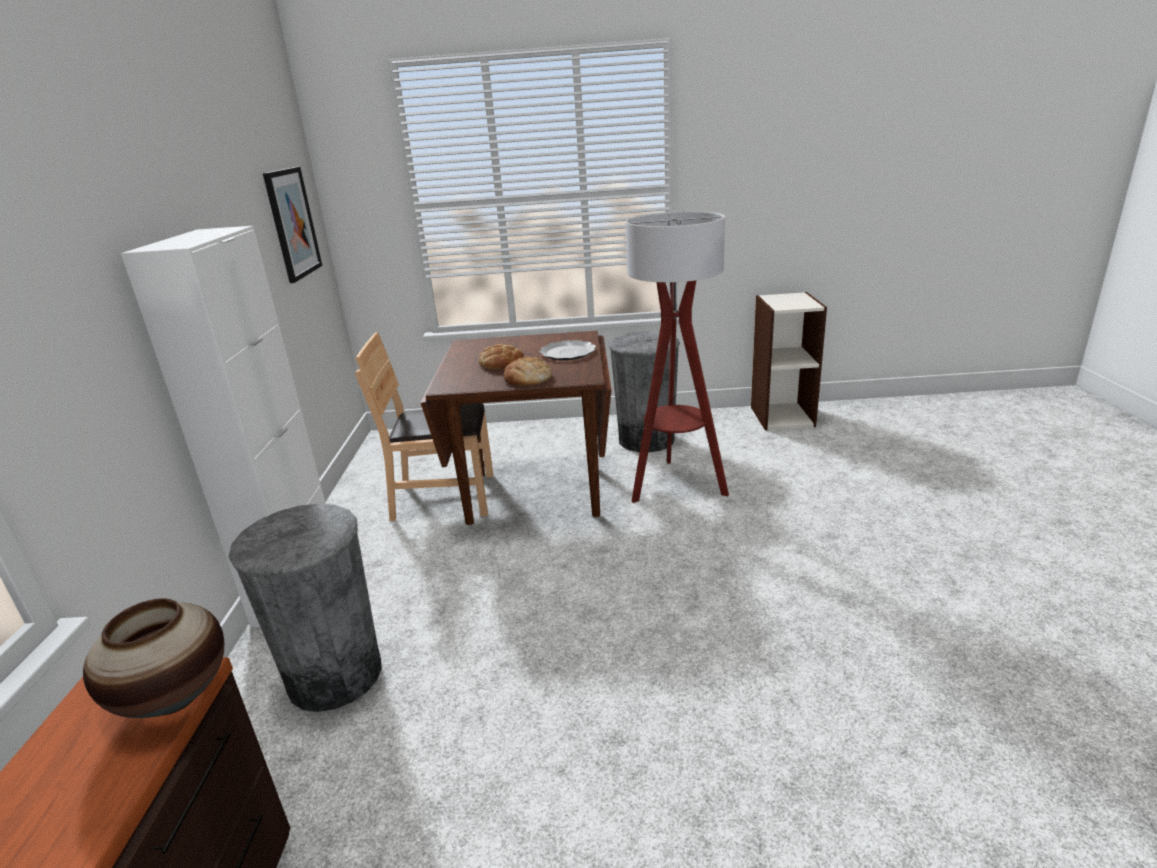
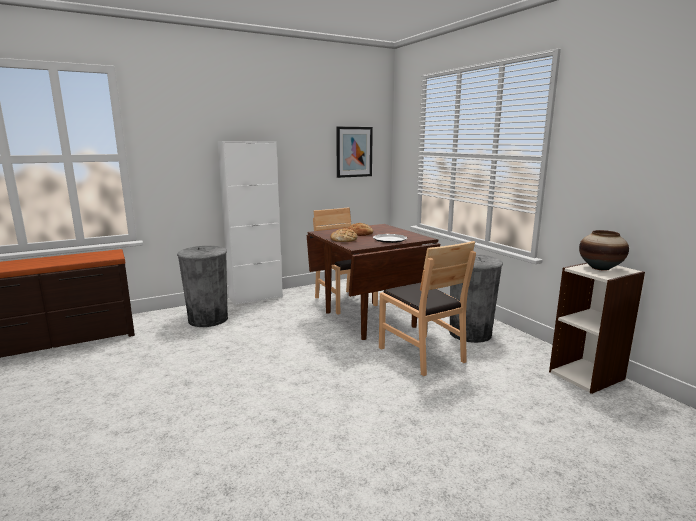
camera: 60 degrees right, 10 degrees down
(175, 698) = (105, 258): vase -> vase (600, 268)
(675, 485) = (422, 354): floor lamp -> brown chair

